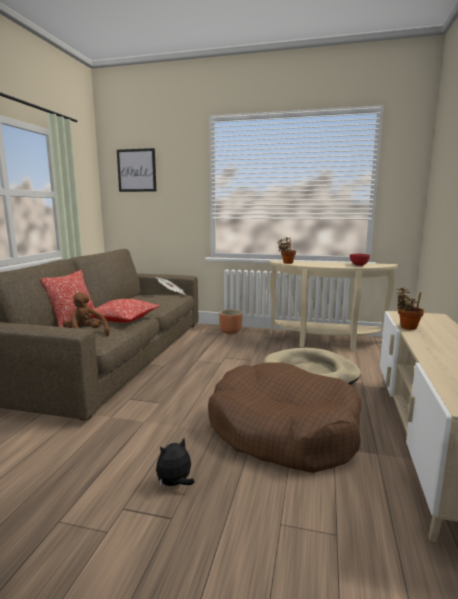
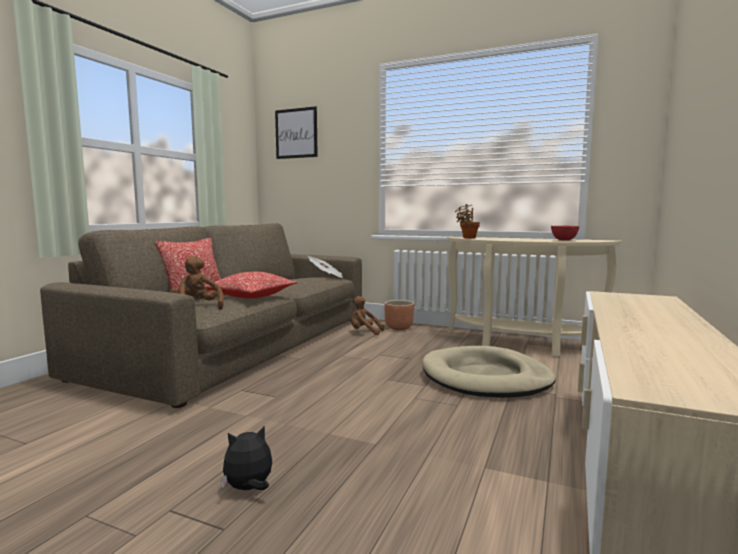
camera: 10 degrees right, 5 degrees down
(205, 337) = (364, 332): none -> brown plush toy
(282, 430) = (420, 439): brown dog bed -> none
(407, 327) = (607, 306): potted plant -> none

